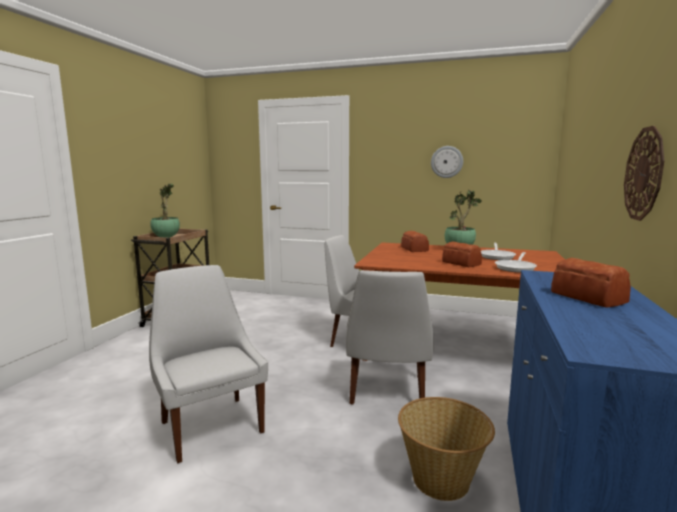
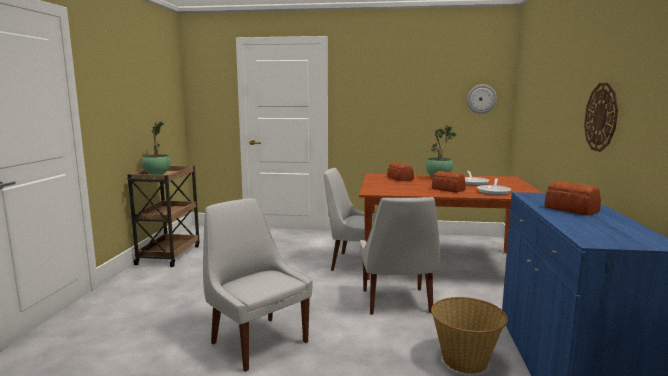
camera: 10 degrees left, 0 degrees up
(446, 162) = (419, 99): wall clock -> wall clock (481, 99)

